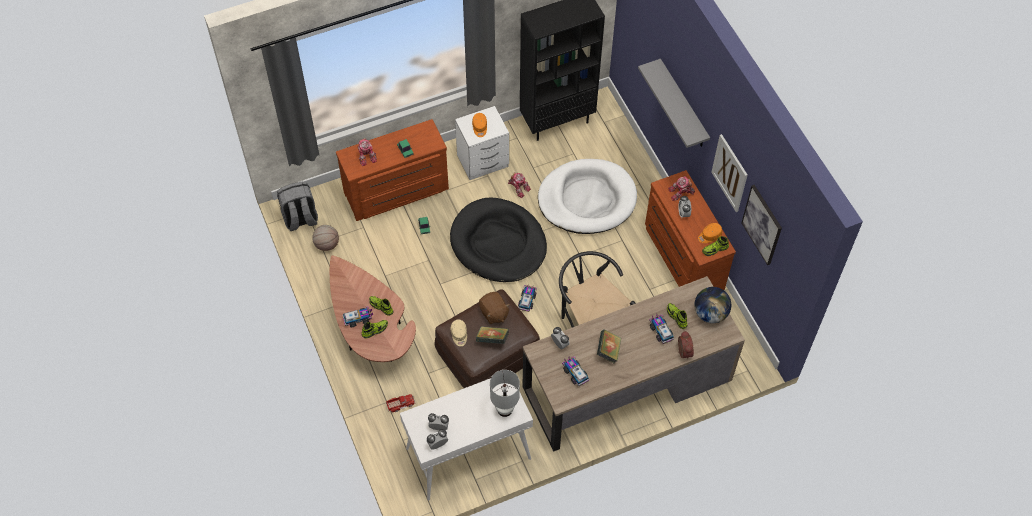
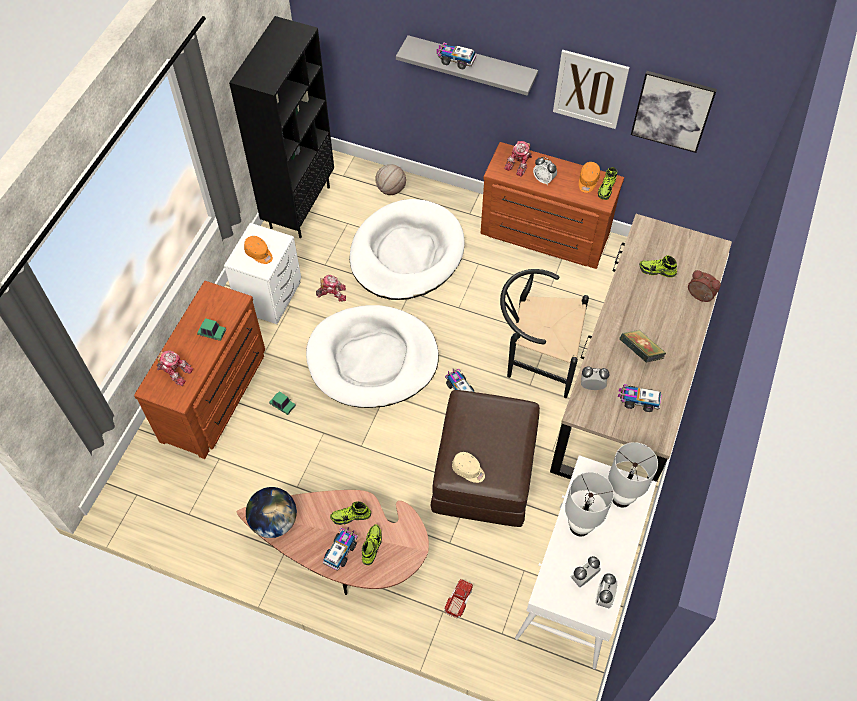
camera: 45 degrees left, 0 degrees up
(300, 219) = (139, 509): grey backpack -> none
(327, 244) = (199, 509): basketball -> basketball (391, 189)
(466, 403) = (579, 526): none -> white table lamp
(492, 339) = (504, 445): book -> none
(493, 313) = (475, 419): brown plush toy -> none
(498, 243) = (372, 359): black dog bed -> white dog bed
(660, 331) = (659, 294): toy truck -> toy truck (455, 60)
(710, 313) = (678, 243): globe -> globe (274, 521)

